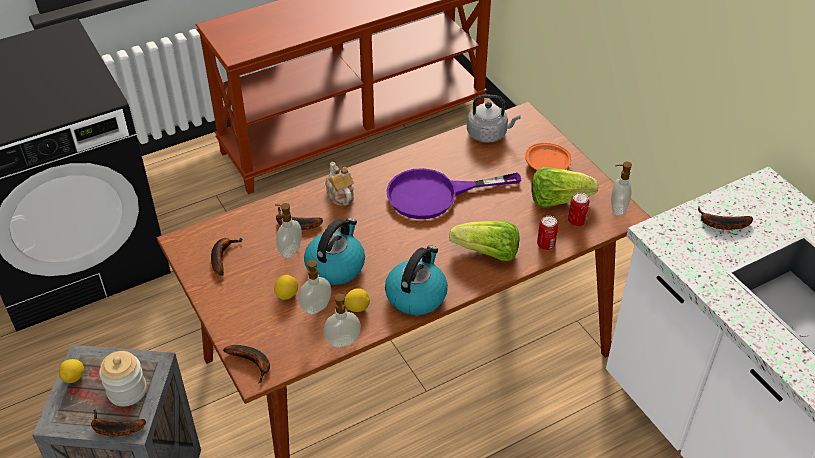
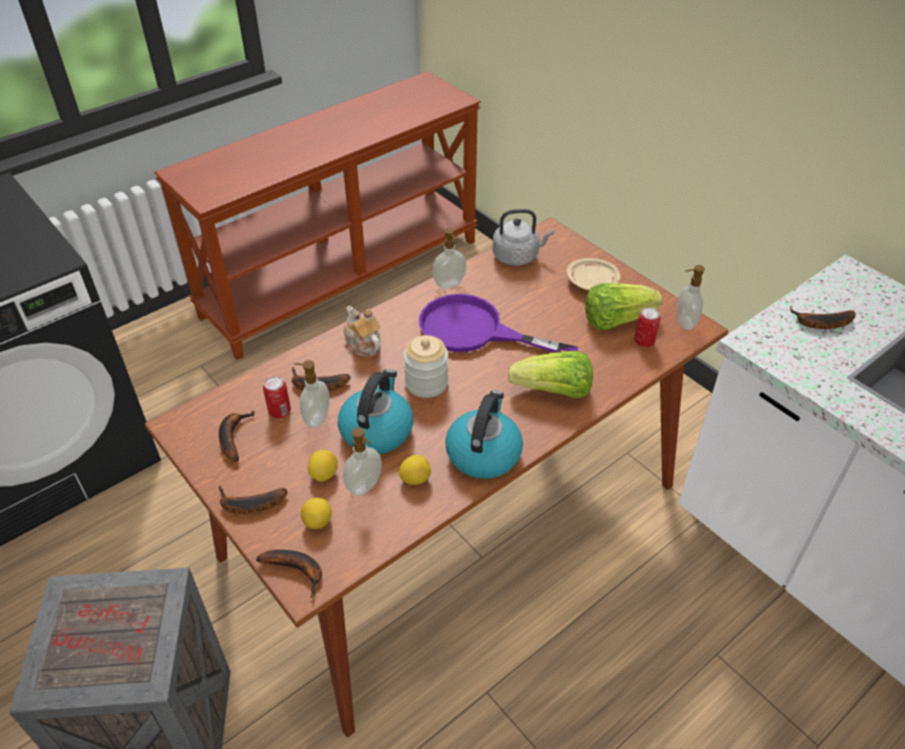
camera: 10 degrees left, 0 degrees up
(74, 378) = (58, 621): lemon -> lemon (318, 522)
(113, 429) = (122, 685): banana -> banana (248, 505)
(127, 391) = (133, 629): jar -> jar (426, 383)
(343, 342) = (408, 526): soap dispenser -> soap dispenser (450, 285)
(435, 195) = (475, 331): purple frying pan -> purple frying pan turned 45 degrees clockwise
(546, 244) = (618, 372): can -> can (279, 411)
(547, 165) = (592, 282): orange plate -> beige plate

